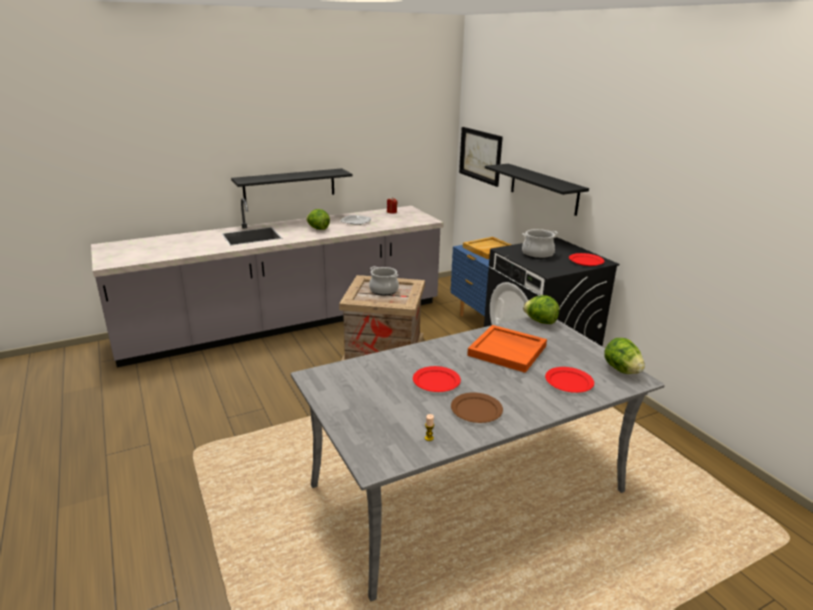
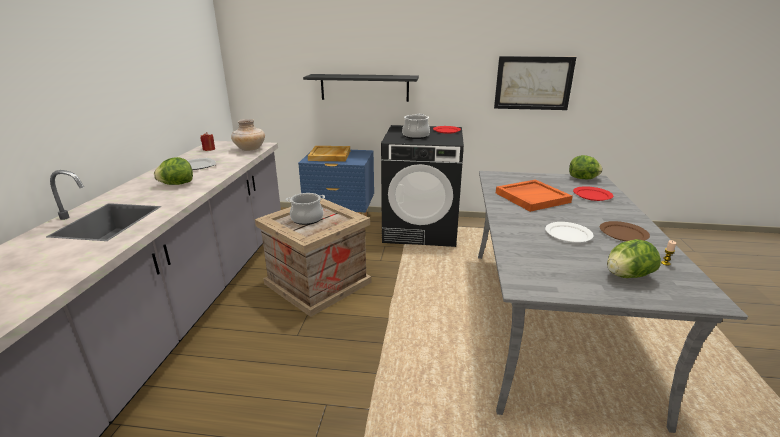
camera: 55 degrees left, 0 degrees up
(289, 186) = (95, 141): black shelf -> none
(411, 221) = (250, 149): none -> beige vase
(436, 381) = (568, 234): red plate -> white plate
(480, 155) = (266, 74): picture -> picture (533, 83)
(540, 321) = (493, 176): lettuce -> lettuce (627, 276)

